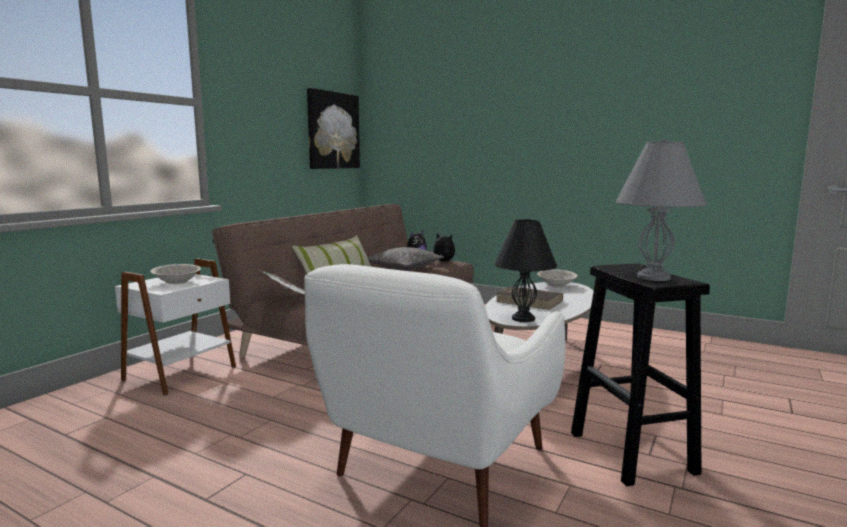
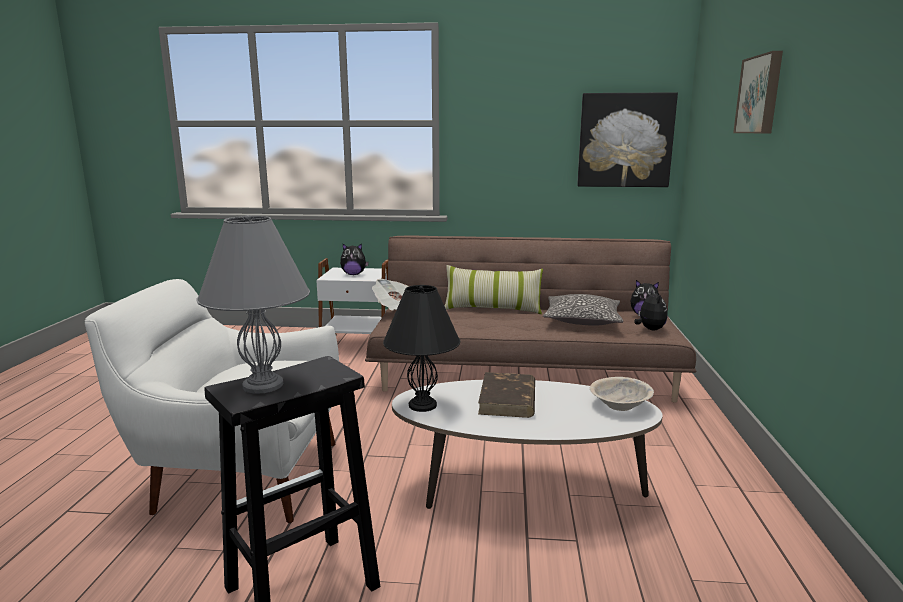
camera: 65 degrees right, 5 degrees up
(177, 282) = (354, 274): beige bowl -> plush toy
(483, 99) = (760, 95): none -> picture

